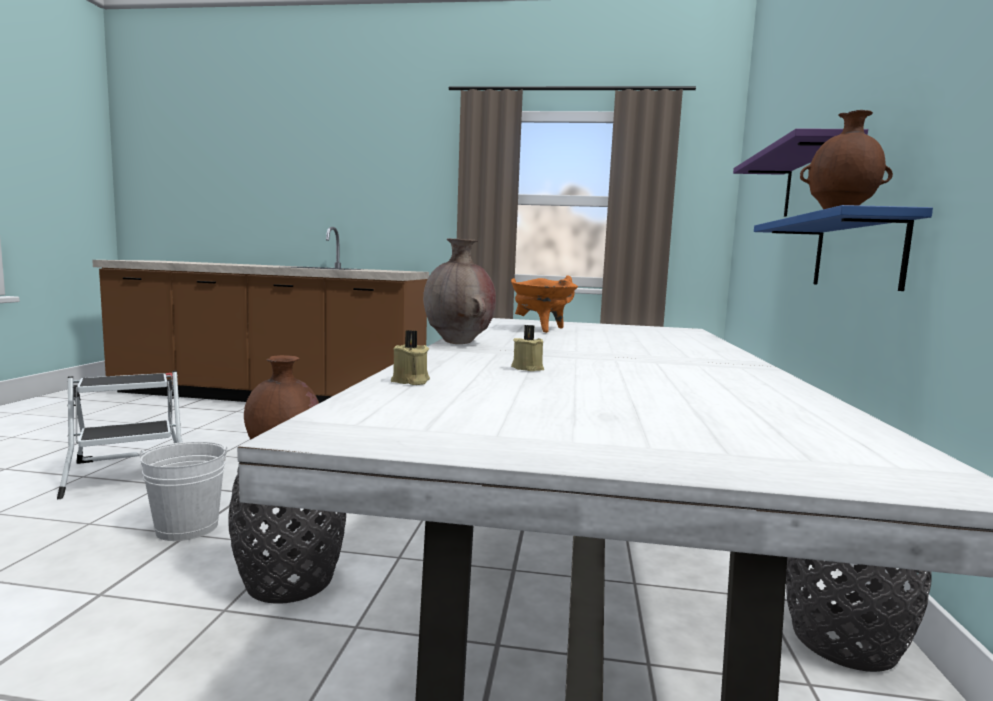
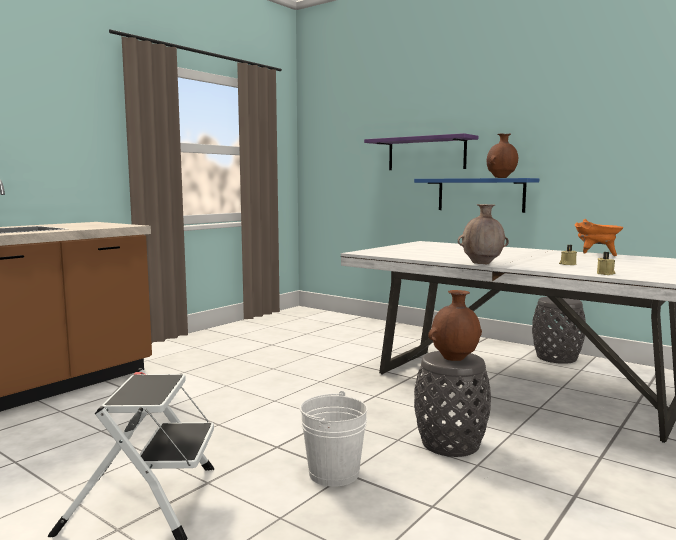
camera: 60 degrees left, 0 degrees up
(541, 329) = (422, 253): orange cooking pot -> orange cooking pot (595, 255)

